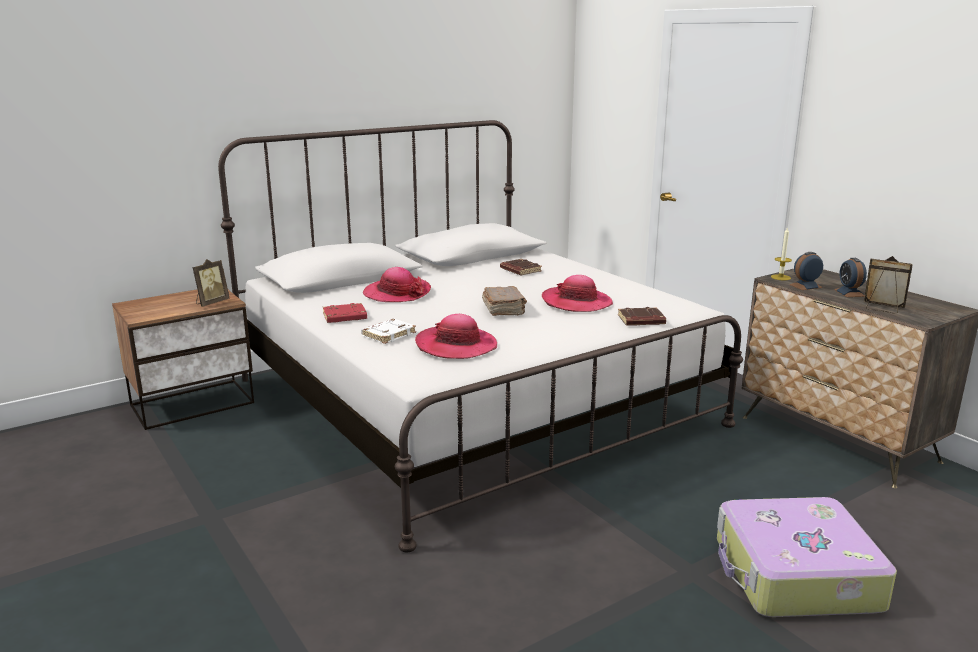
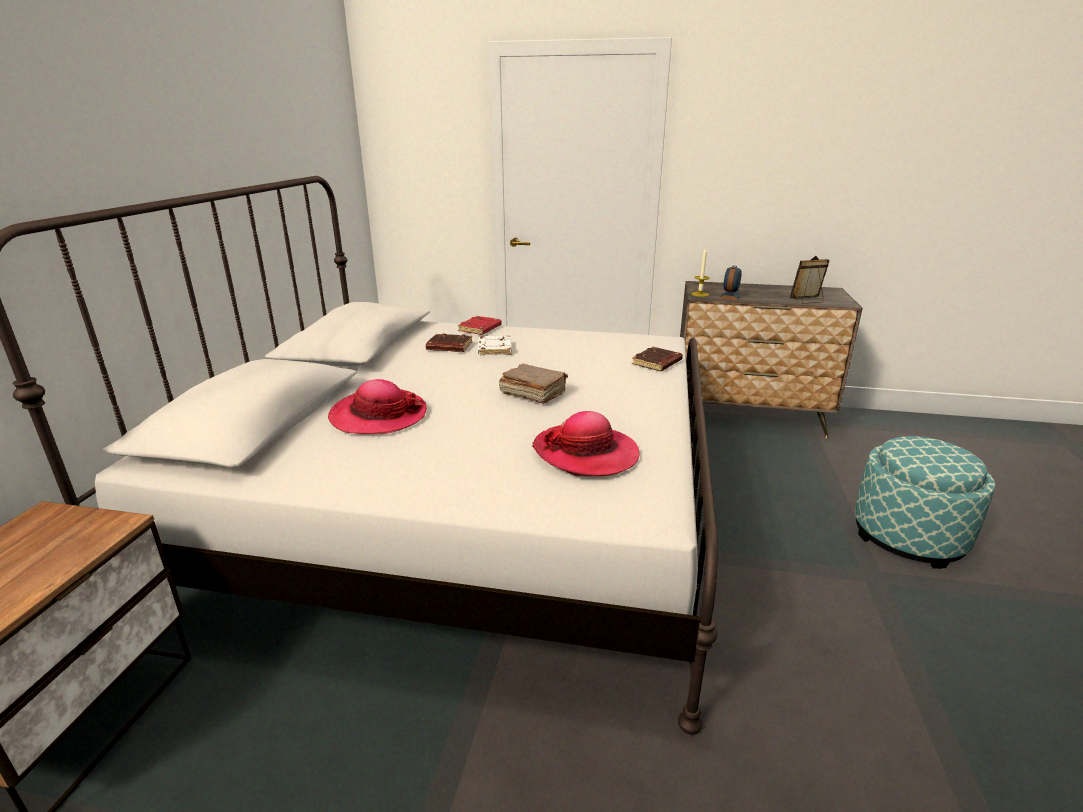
camera: 45 degrees left, 5 degrees up
(211, 303) = (82, 541): picture frame -> none
(344, 317) = (383, 473): red book -> red book (480, 329)
(388, 334) = (488, 472): white book -> white book (494, 349)
(576, 302) = (572, 363): hat -> none
(795, 575) = (908, 536): suitcase -> ottoman
(849, 293) = (763, 294): alarm clock -> none

